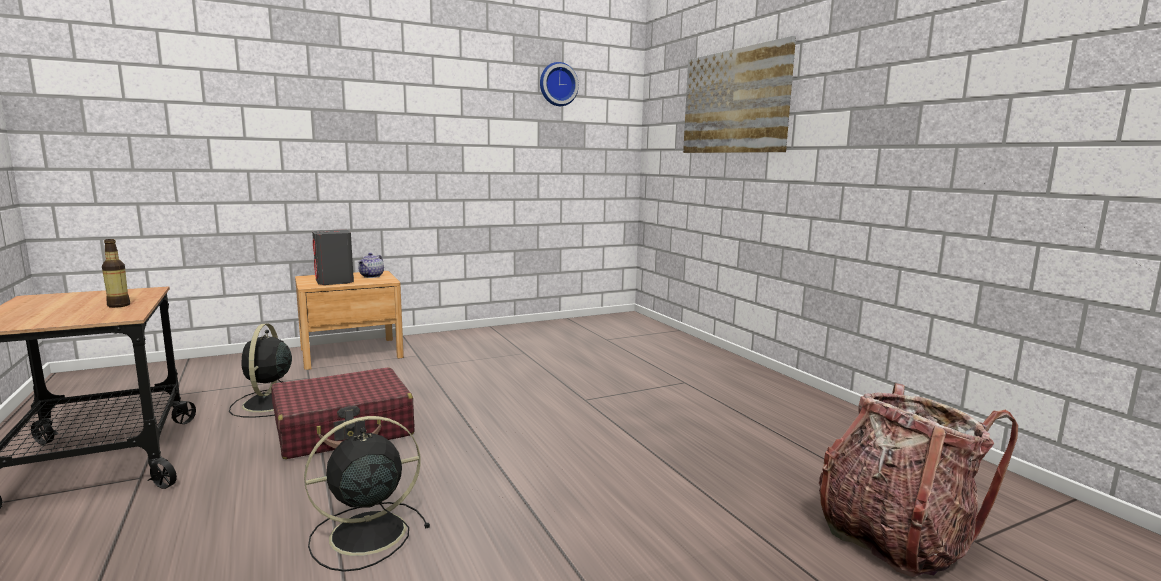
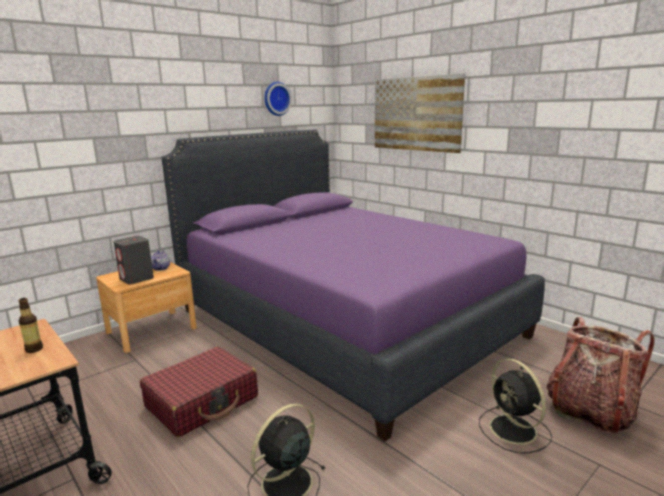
camera: 15 degrees left, 5 degrees up
(268, 404) = (122, 390): black fan -> black fan (514, 430)
(590, 376) = (344, 322): none -> purple bed

